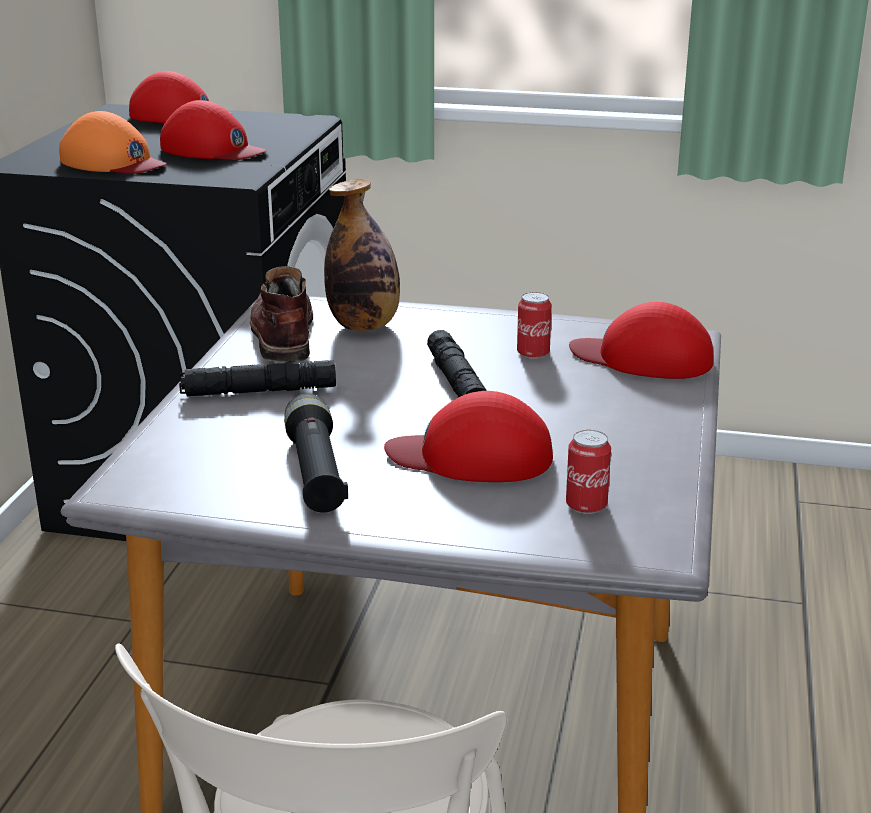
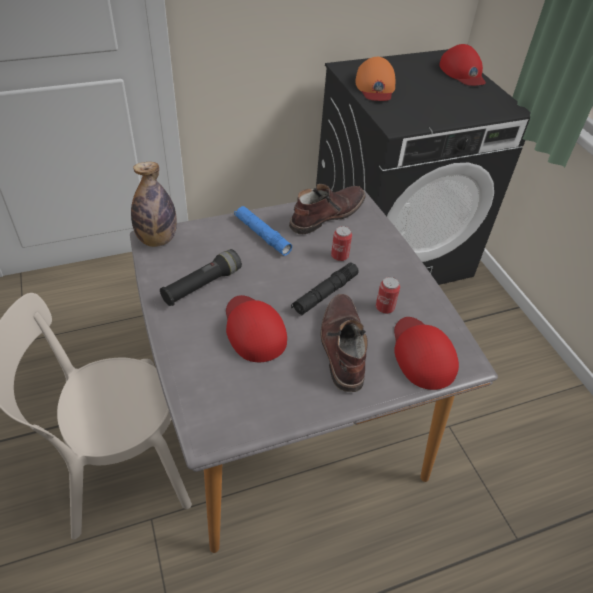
camera: 55 degrees right, 20 degrees up
(212, 150) = (426, 102): red cap -> none
(258, 391) = (262, 235): black flashlight -> blue flashlight
(364, 326) = (358, 236): bottle -> bottle (157, 240)
(577, 402) = (342, 346): none -> brown boot
(586, 505) = (234, 391): can -> can (339, 256)

